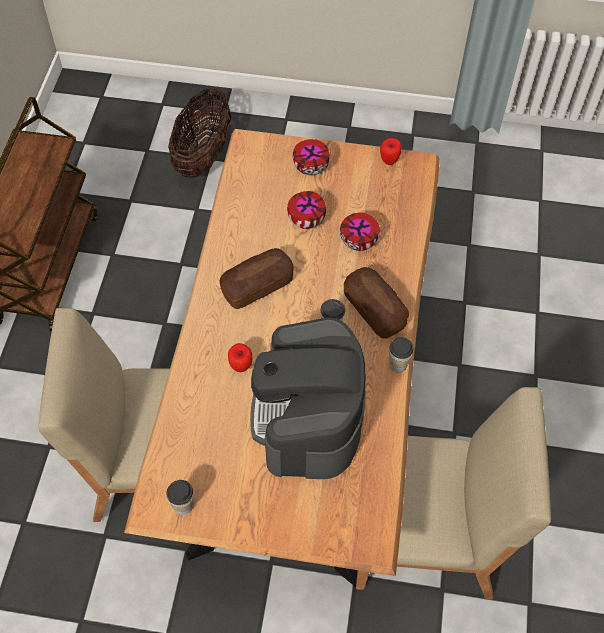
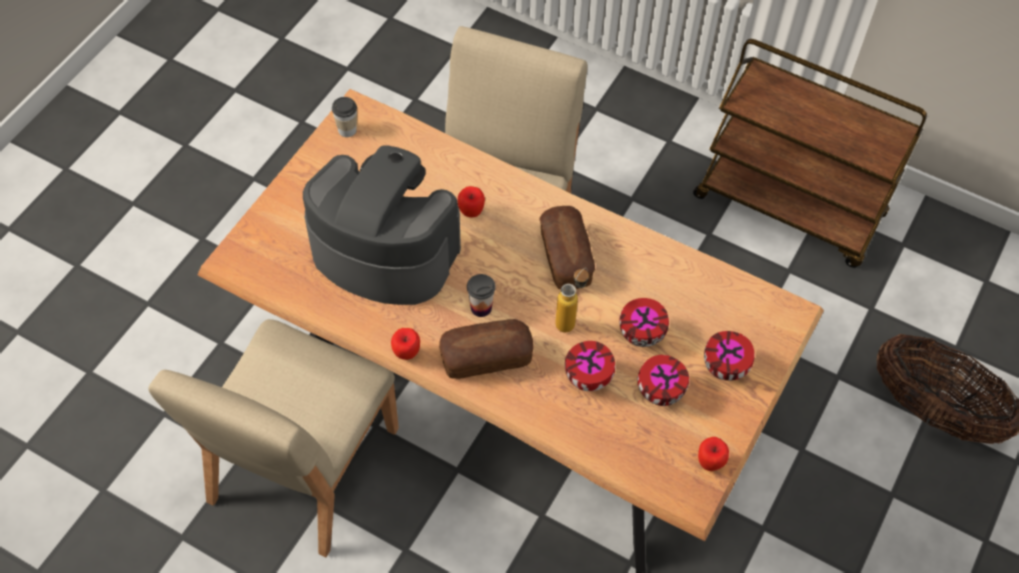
camera: 110 degrees right, 0 degrees up
(314, 267) = (570, 319): none -> bottle
(347, 199) = (660, 390): none -> bowl
(398, 364) = (406, 354): cup -> apple

